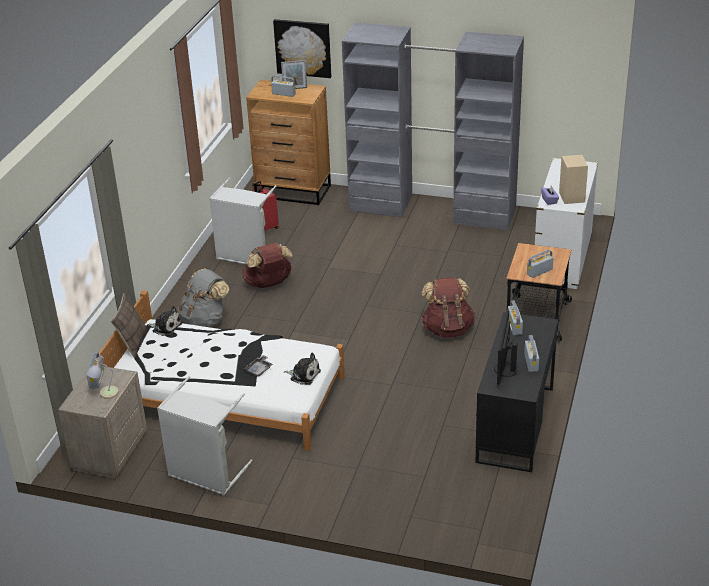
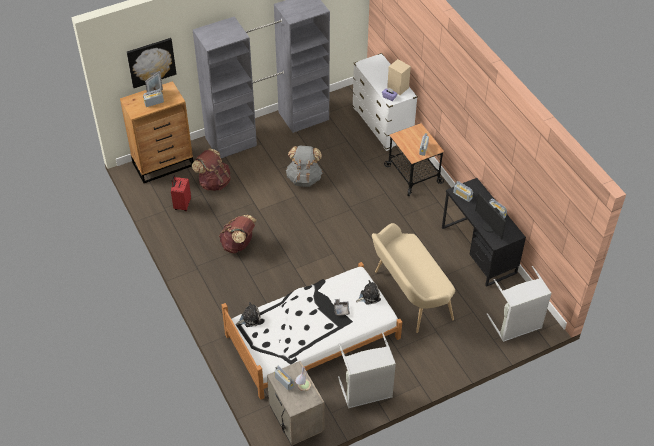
camera: 45 degrees left, 15 degrees up
(133, 343) = (245, 343): pillow -> none
(205, 320) = (233, 295): grey backpack -> grey backpack (304, 178)
(246, 256) = (198, 233): grey laundry basket -> grey laundry basket (516, 326)
(374, 419) = (409, 295): none -> beige bench
(447, 329) = (377, 211): brown backpack -> brown backpack (214, 182)

